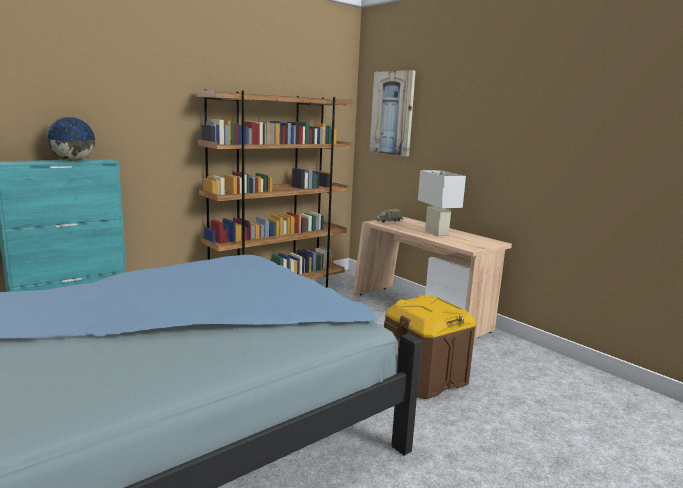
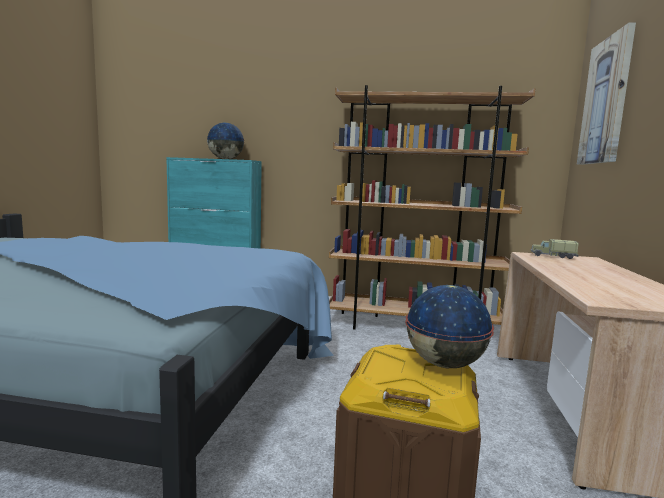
camera: 50 degrees right, 5 degrees down
(436, 232) = (596, 276): white table lamp -> none
(436, 301) = (445, 364): none -> globe

